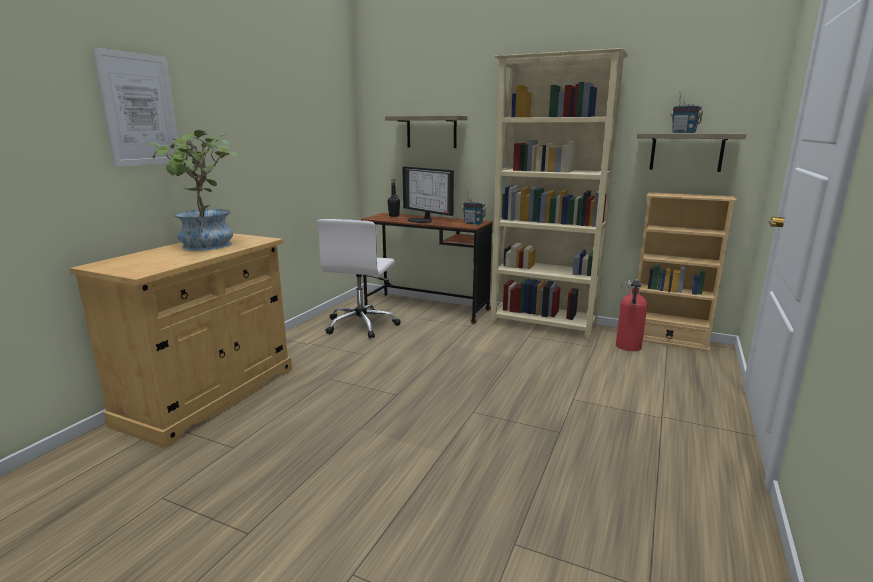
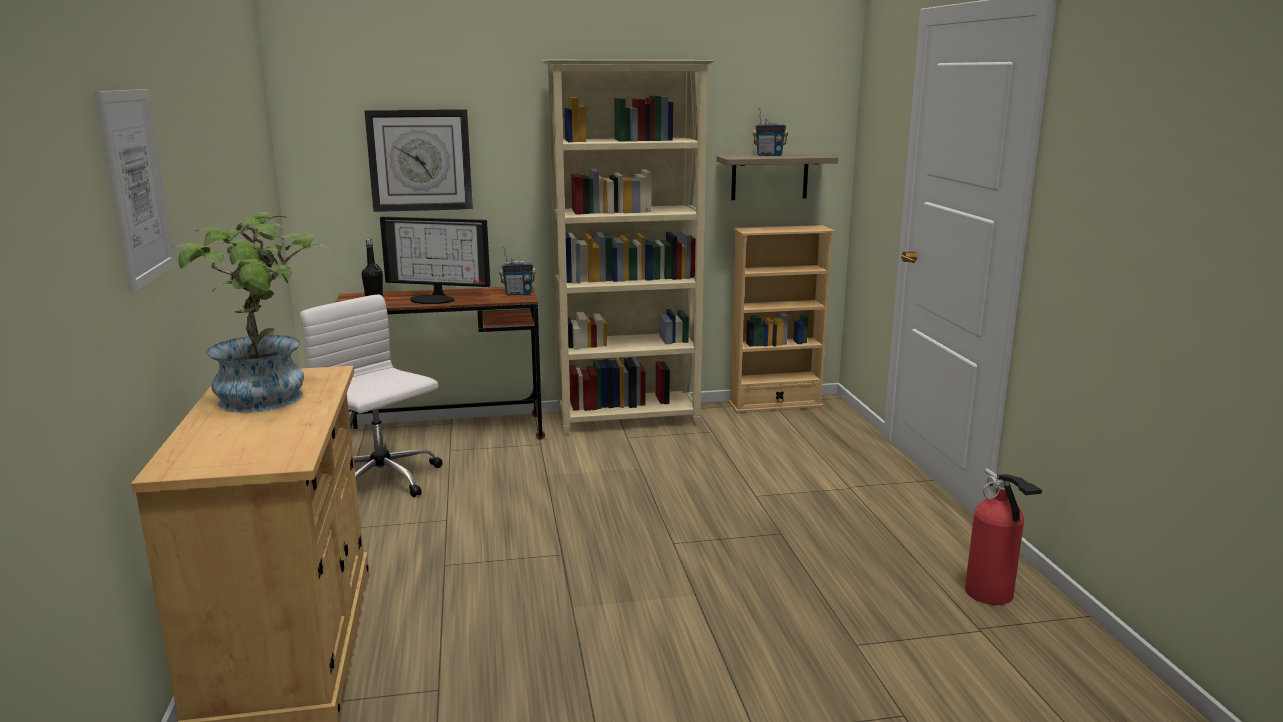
camera: 35 degrees left, 0 degrees up
(361, 325) = (383, 481): white office chair -> white office chair turned 150 degrees clockwise
(431, 132) = (420, 160): shelf -> wall clock
(628, 347) = (746, 423): fire extinguisher -> fire extinguisher (991, 595)

